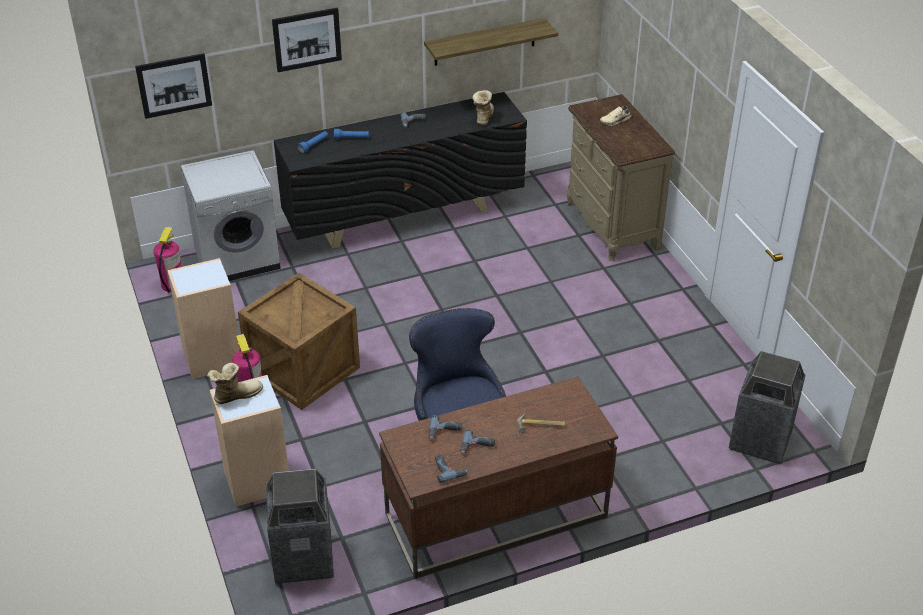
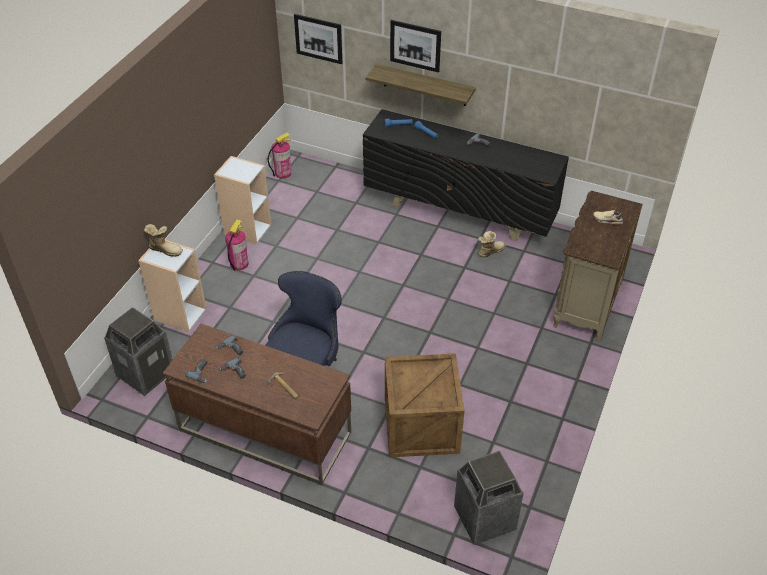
camera: 45 degrees right, 5 degrees up
(238, 260) = (333, 180): white washing machine -> none
(303, 368) = (283, 267): crate -> crate (422, 425)
(483, 117) = (527, 166): boot -> boot (490, 251)
(484, 42) = (558, 109): shelf -> shelf (424, 85)

